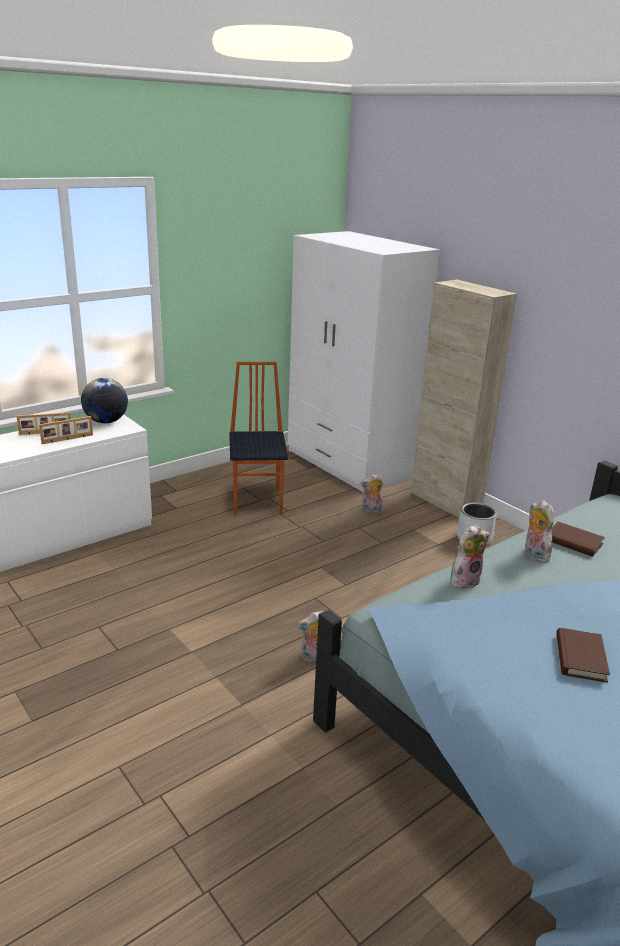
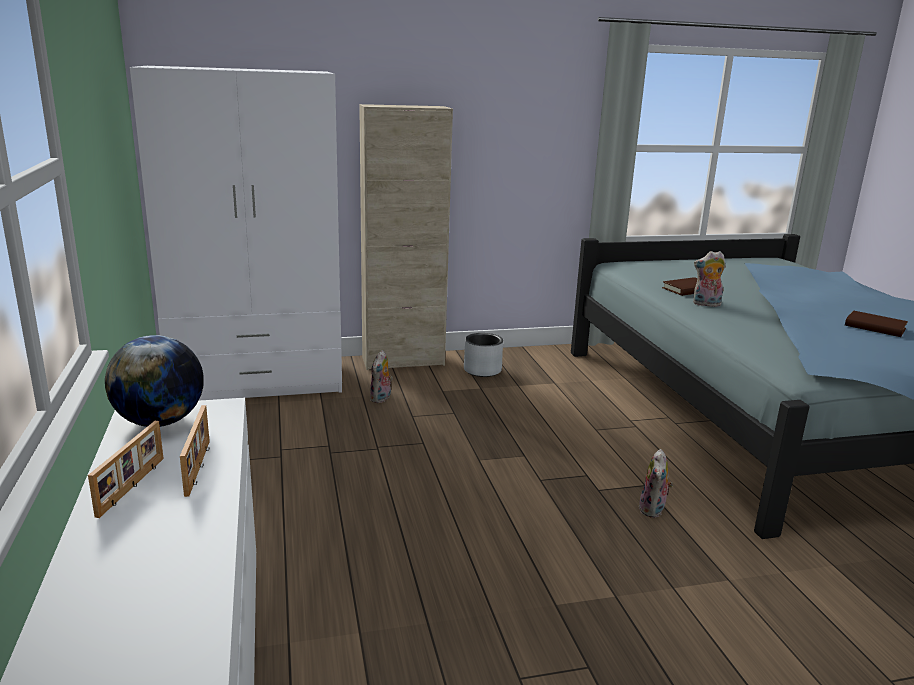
camera: 65 degrees left, 5 degrees down
(258, 502) = (283, 459): chair -> none
(464, 580) = (748, 334): plush toy -> none

